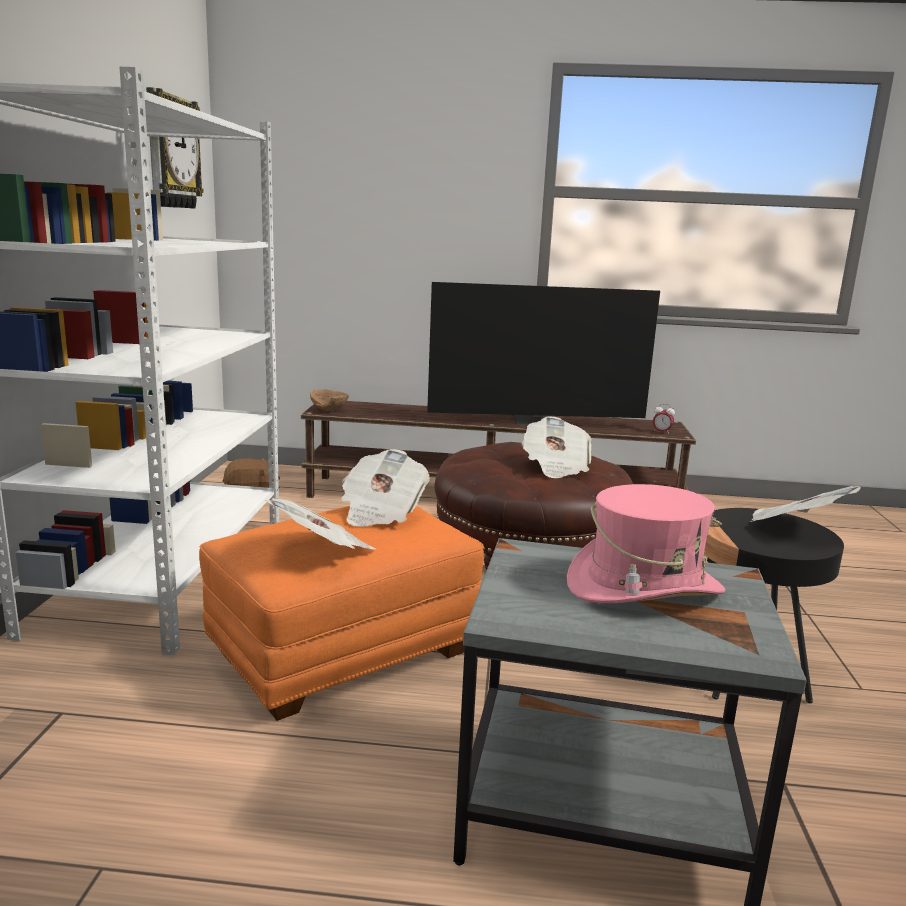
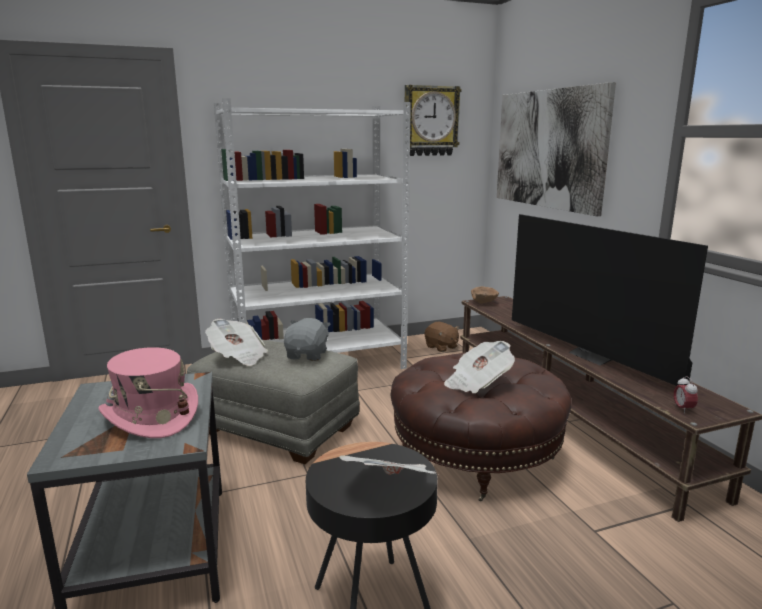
camera: 65 degrees right, 0 degrees up
(343, 651) = (278, 428): orange ottoman -> grey ottoman
(351, 204) = (548, 149): none -> picture
(381, 512) = (307, 355): newspaper -> grey plush toy

